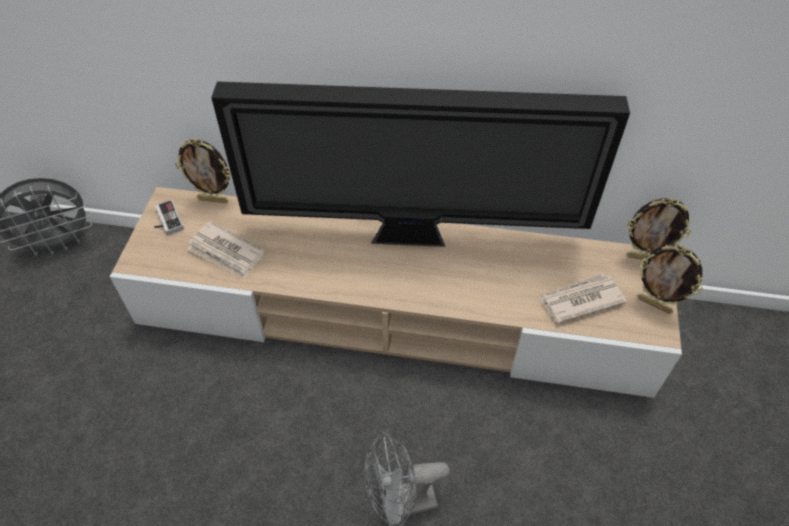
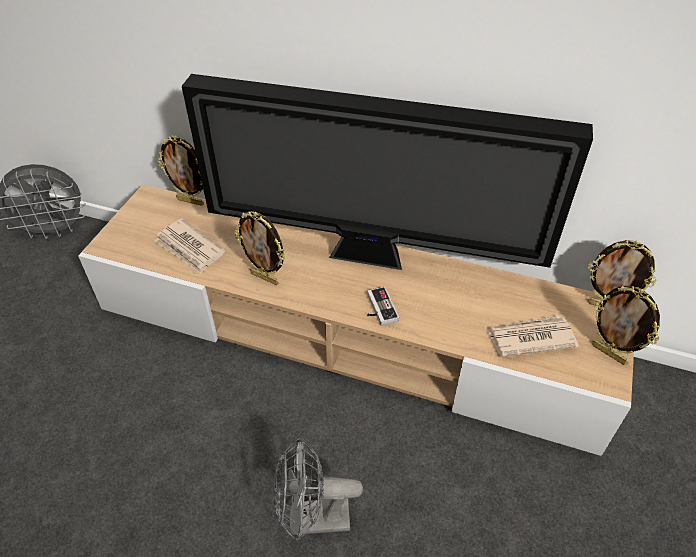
camera: 10 degrees right, 5 degrees down
(166, 220) = (142, 214): game controller -> game controller (378, 309)
(312, 274) = (265, 278): none -> picture frame

